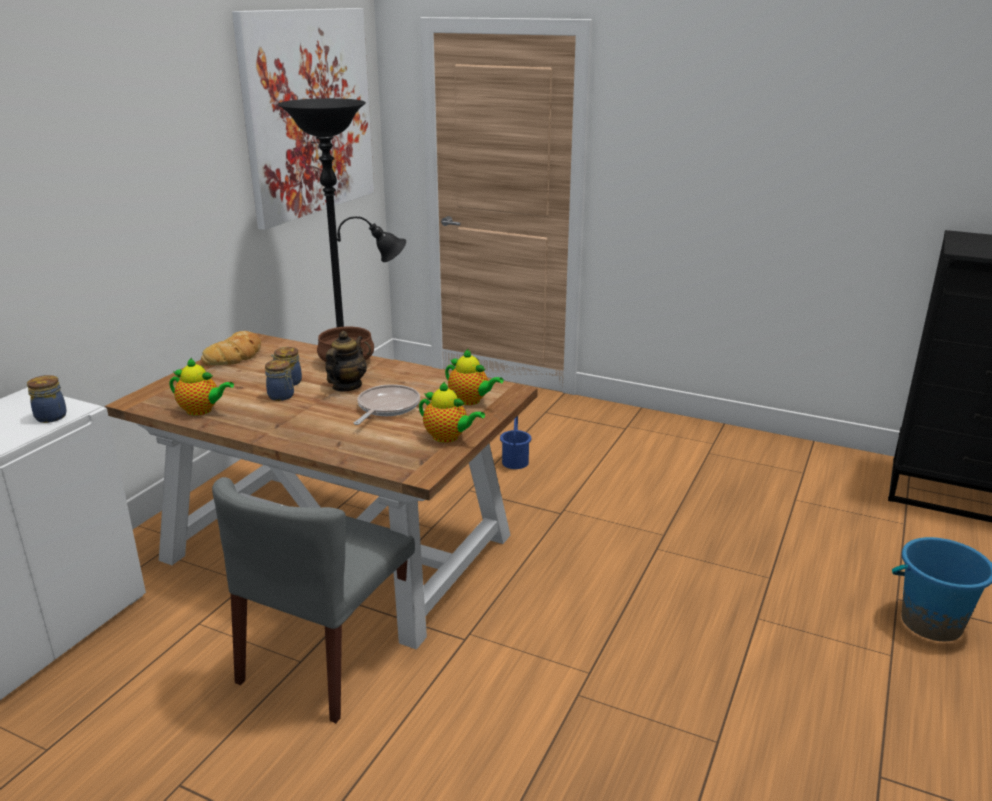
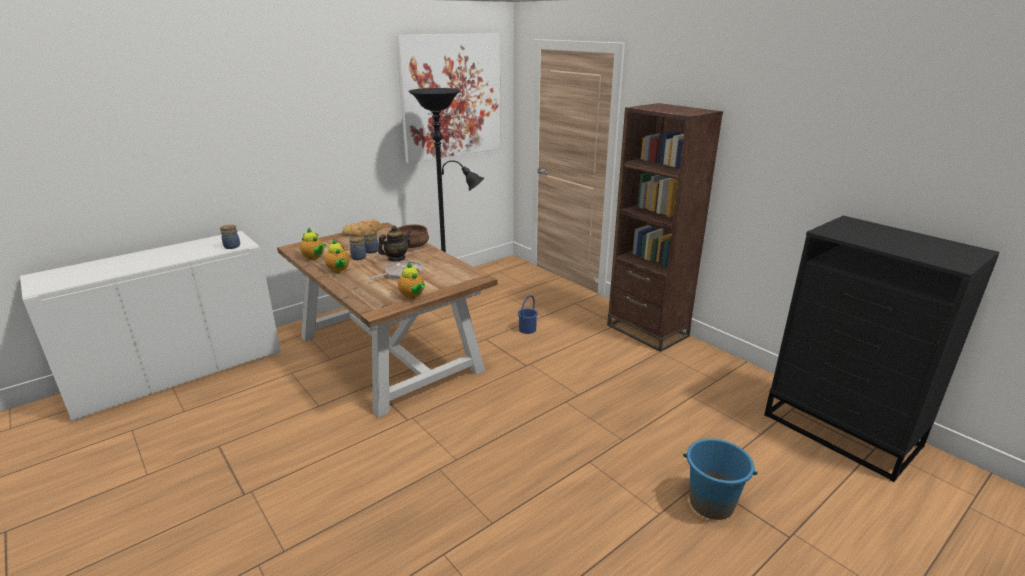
camera: 25 degrees right, 0 degrees up
(327, 658) = (332, 408): grey chair -> none
(471, 401) = (450, 279): teapot -> teapot (339, 270)
(669, 429) = (647, 331): none -> brown bookcase

